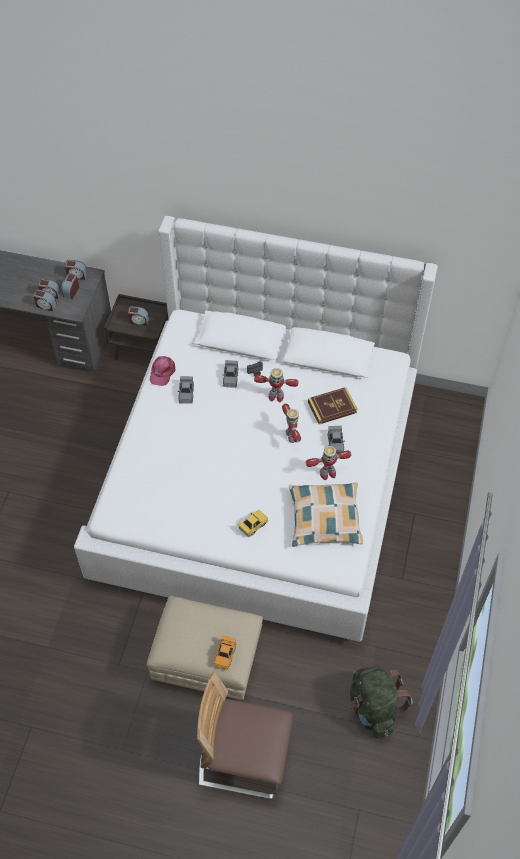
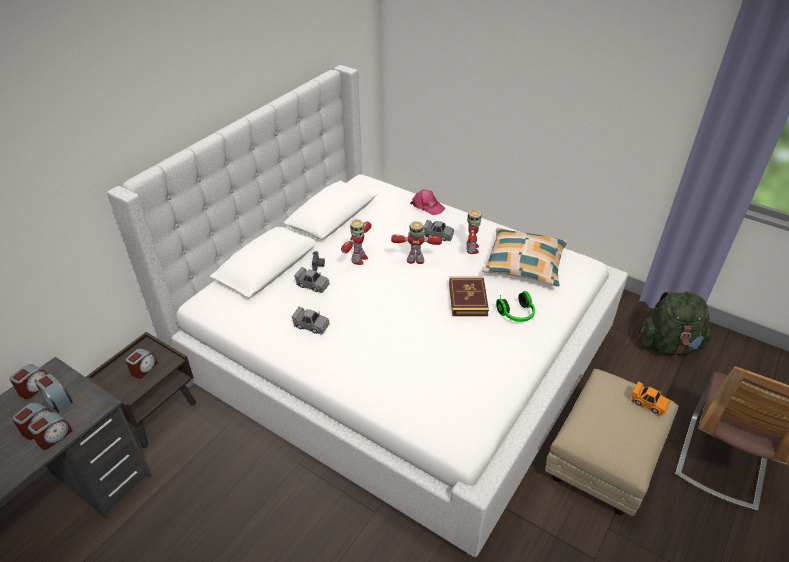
camera: 70 degrees left, 15 degrees down
(162, 372) = (265, 339): pink cap -> pink cap (427, 206)
(253, 525) = (517, 314): yellow toy car -> headphones
(332, 407) = (394, 227): book -> book (467, 299)

